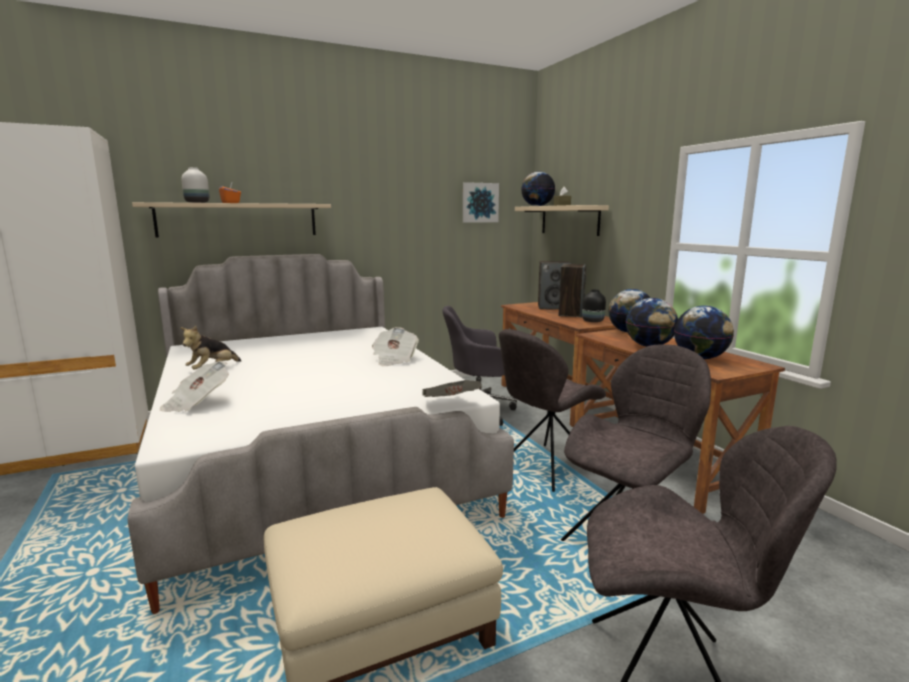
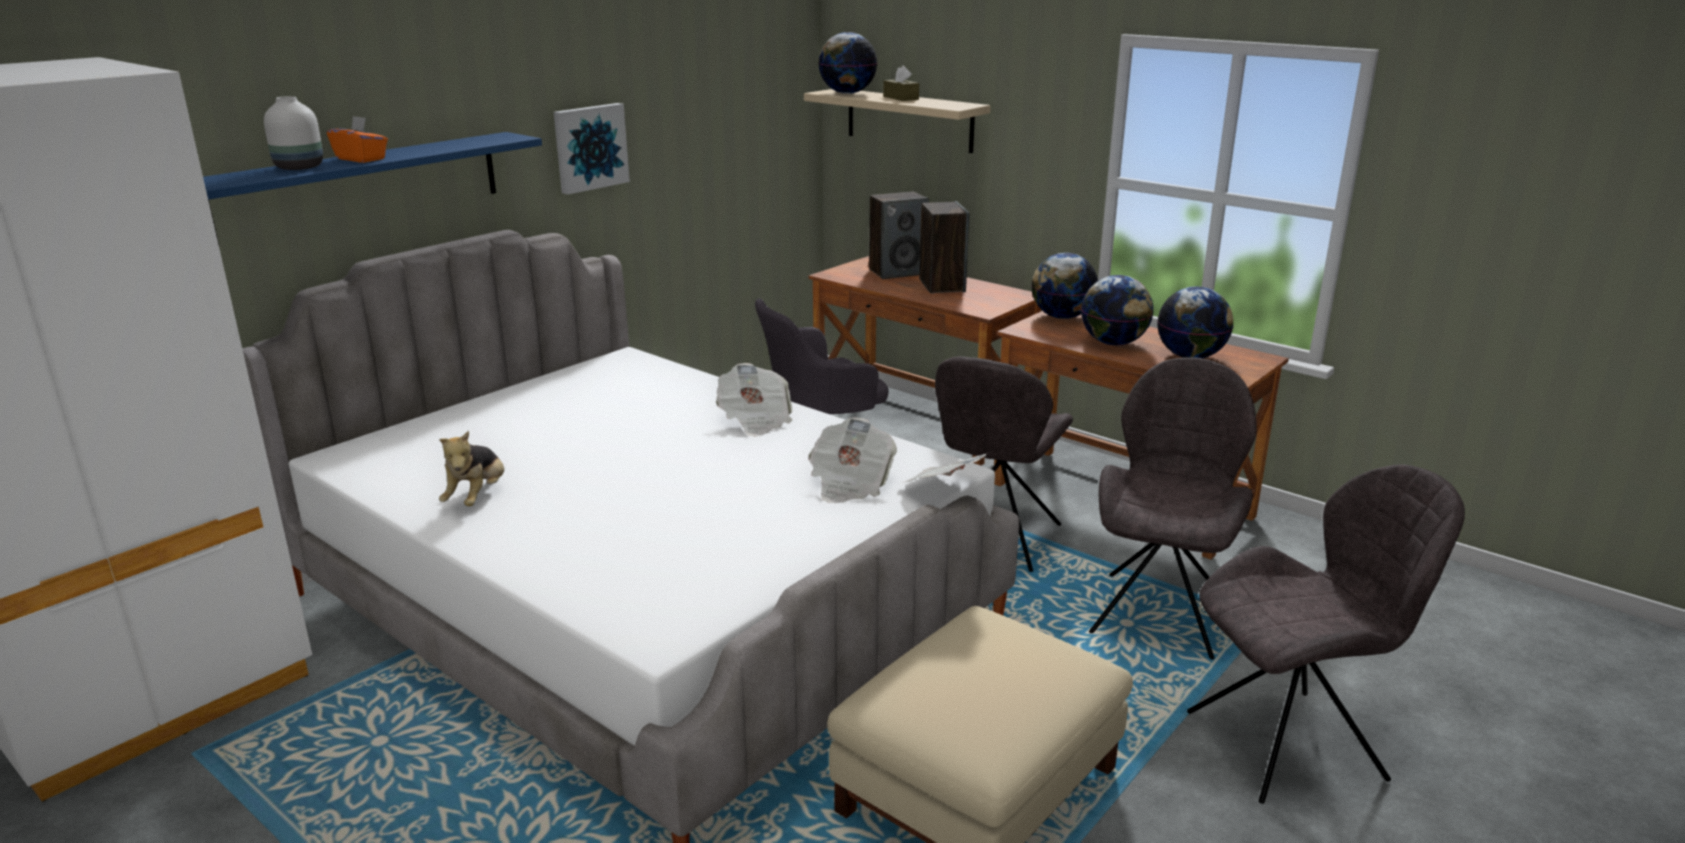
camera: 25 degrees left, 10 degrees up
(197, 403) = (572, 567): newspaper -> newspaper (850, 483)
(238, 220) = (361, 186): beige shelf -> blue shelf
(479, 202) = (746, 90): picture -> picture (589, 147)
(592, 321) = (990, 299): black vase -> none

